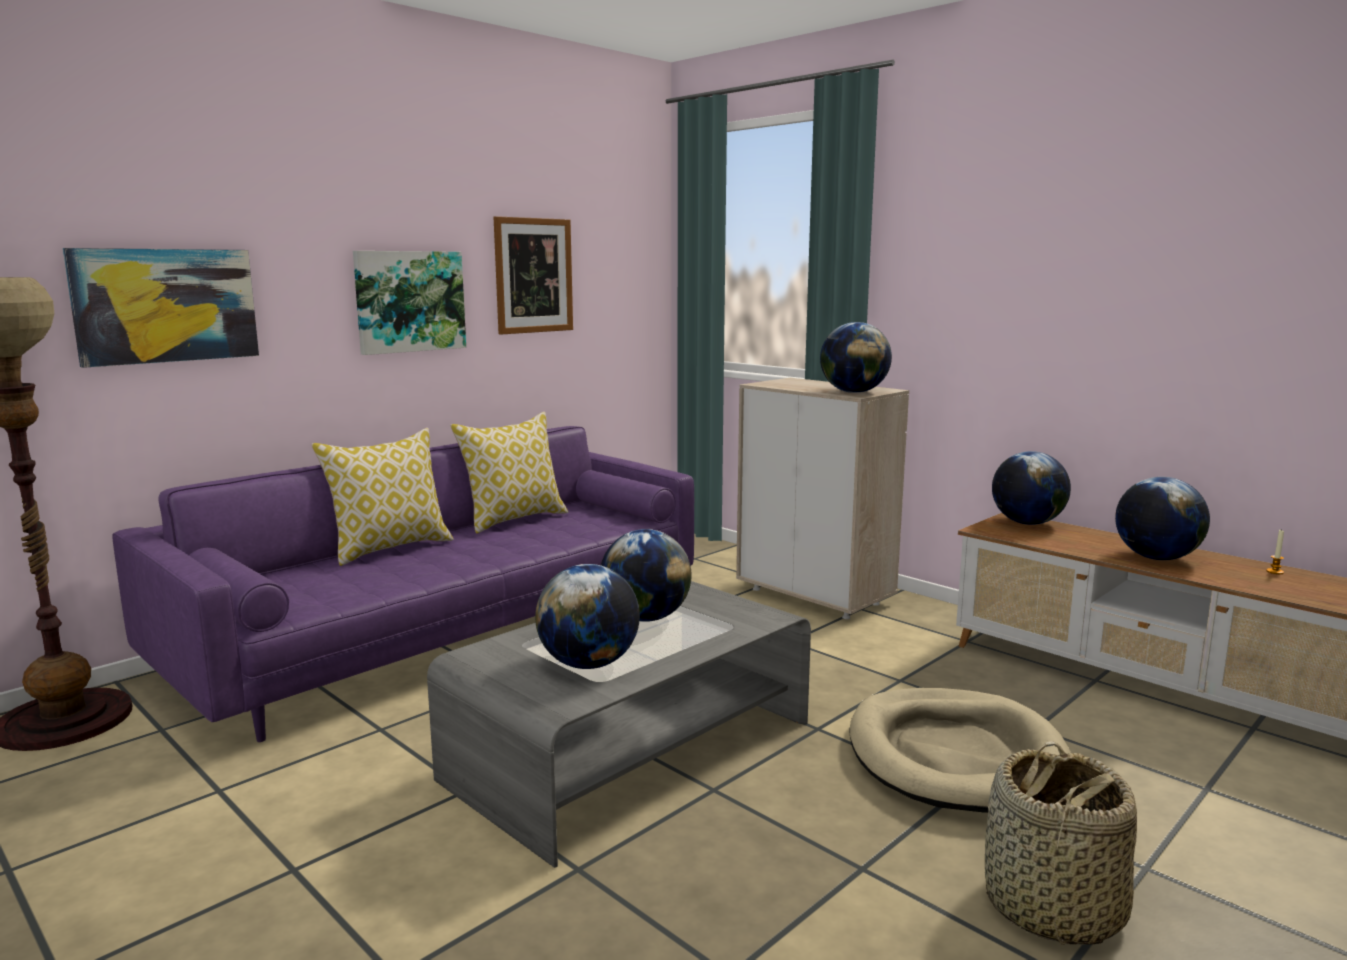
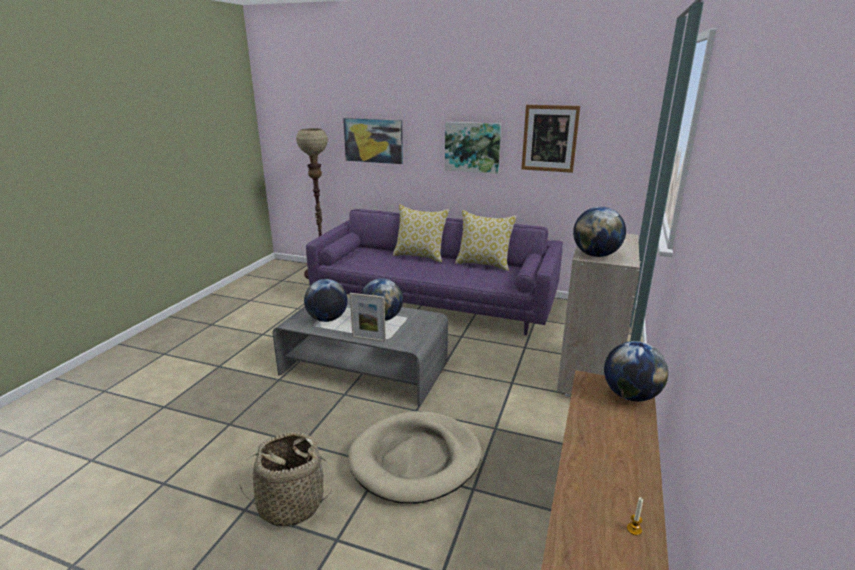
camera: 65 degrees right, 10 degrees up
(721, 640) = (369, 339): none -> picture frame
(1156, 558) = (602, 459): globe -> none

